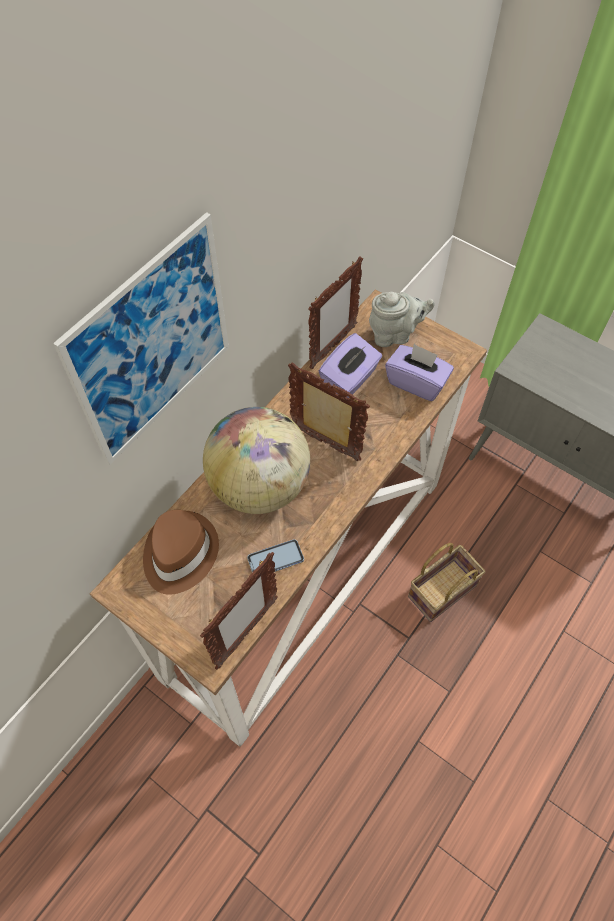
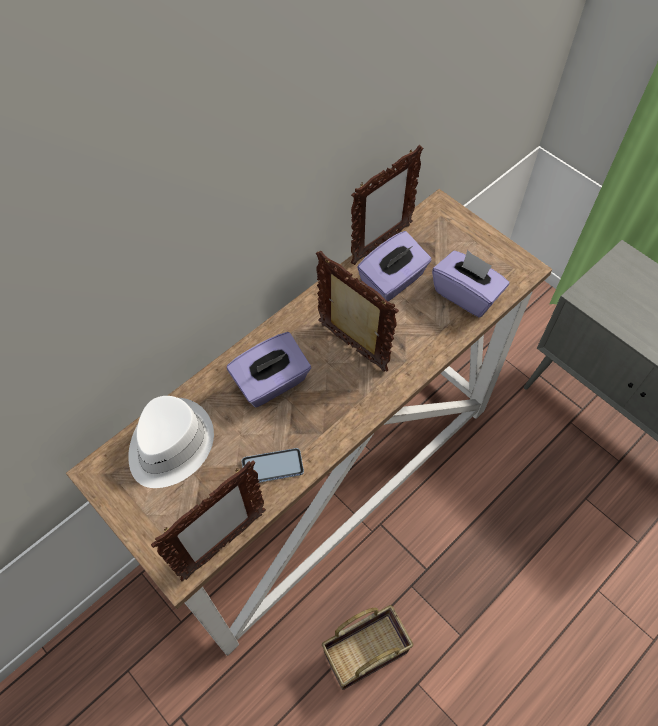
camera: 10 degrees right, 0 degrees up
(153, 344) = (149, 204): picture -> none
(179, 553) = (169, 444): brown hat -> white hat
(259, 485) = (272, 383): globe -> purple tissue box
(395, 335) = (451, 240): grey teapot -> none
(442, 589) = (472, 522): basket -> basket (366, 649)

